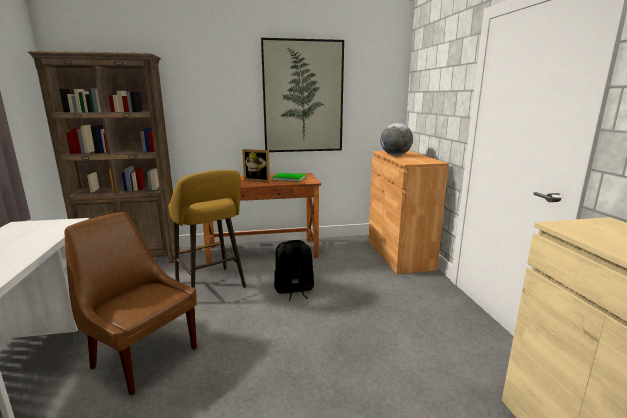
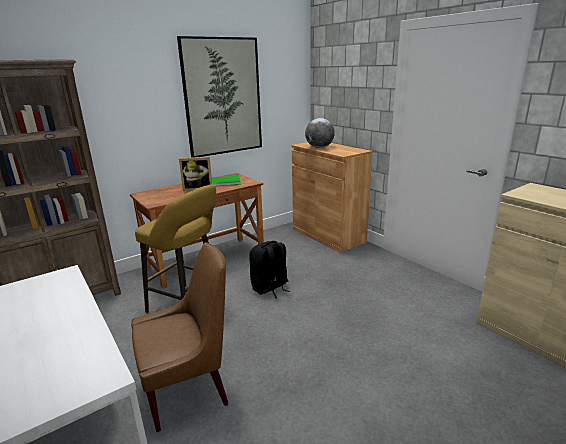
camera: 25 degrees left, 5 degrees up
(142, 356) = (189, 388): brown chair -> brown chair turned 150 degrees clockwise

